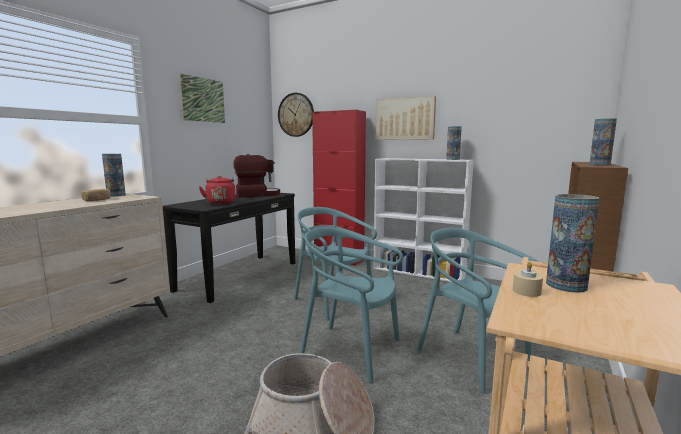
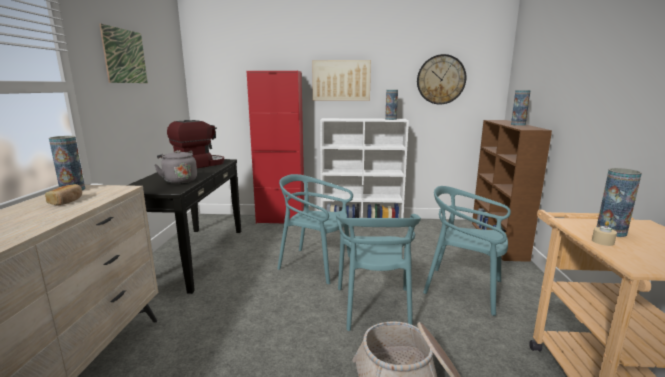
camera: 25 degrees left, 5 degrees up
(220, 203) = (179, 180): red kettle -> grey kettle
(296, 115) = (217, 71): wall clock -> wall clock (441, 79)
(351, 350) = (375, 307): turquoise chair -> turquoise chair turned 90 degrees counterclockwise

